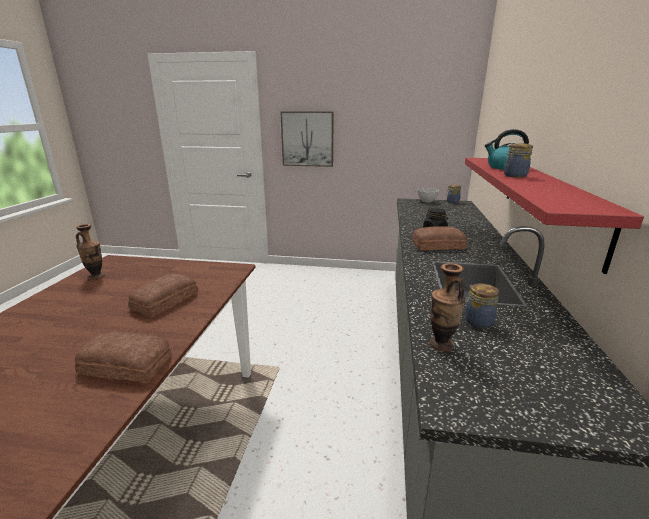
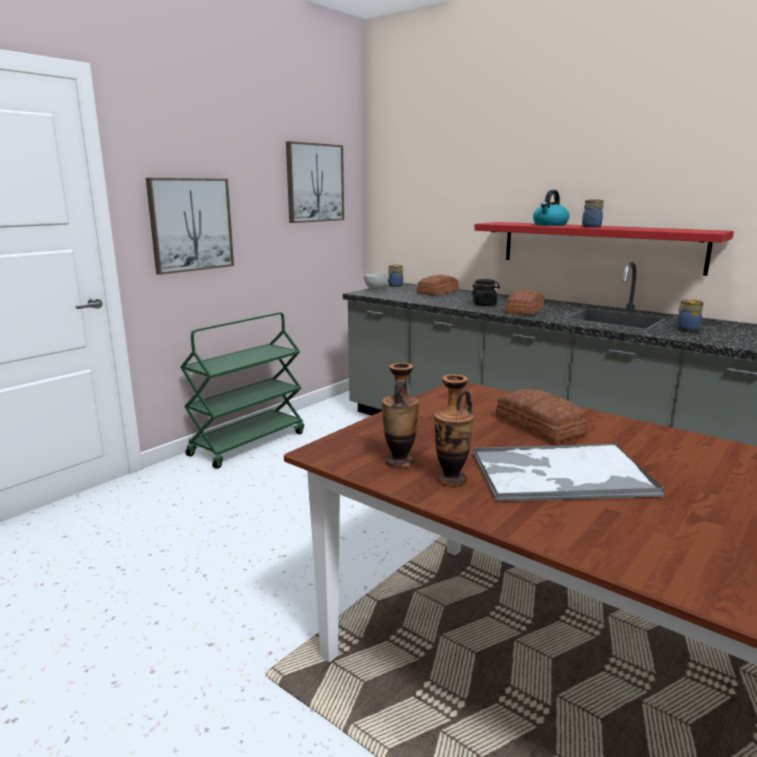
camera: 60 degrees left, 5 degrees down
(76, 318) = (559, 474): none -> tray
(126, 364) = (695, 450): bread -> bread (436, 292)
(319, 273) = (248, 443): none -> green cart
(415, 114) = (314, 183): none -> picture
(441, 344) = (720, 341): vase -> vase (451, 480)

